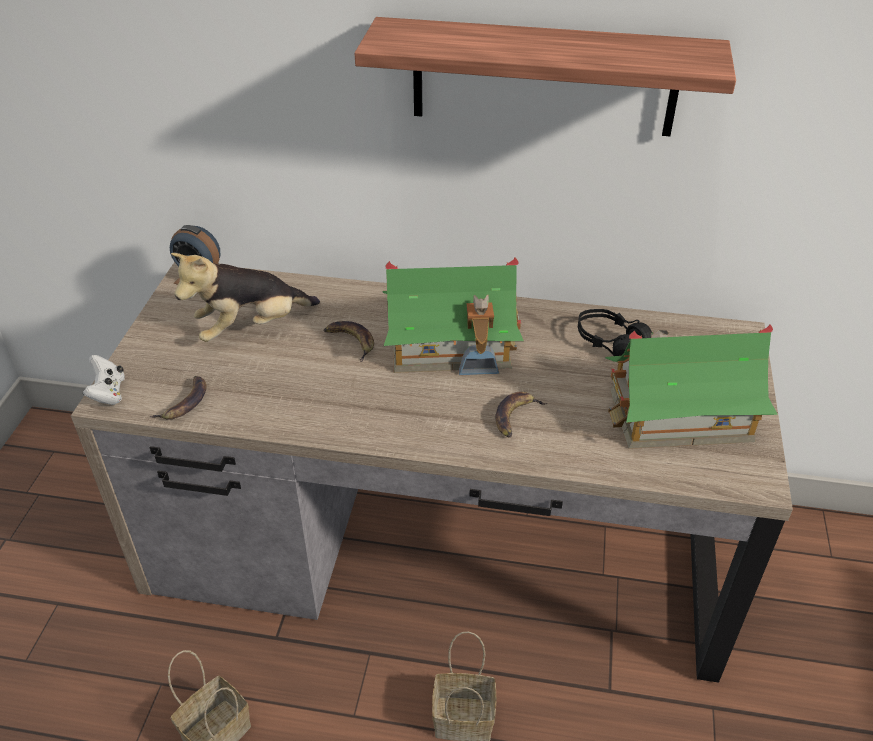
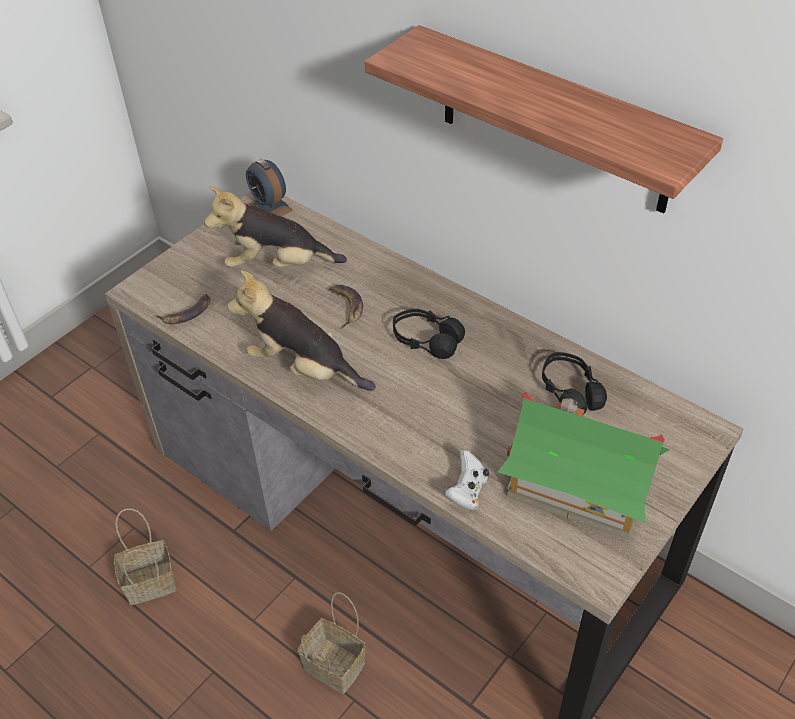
camera: 30 degrees right, 5 degrees up
(108, 393) = (140, 284): white game controller -> white game controller (467, 491)
(352, 410) = (304, 369): none -> plush toy
(451, 345) = (426, 341): toy house -> black headphones
(516, 417) = (431, 428): banana -> none

